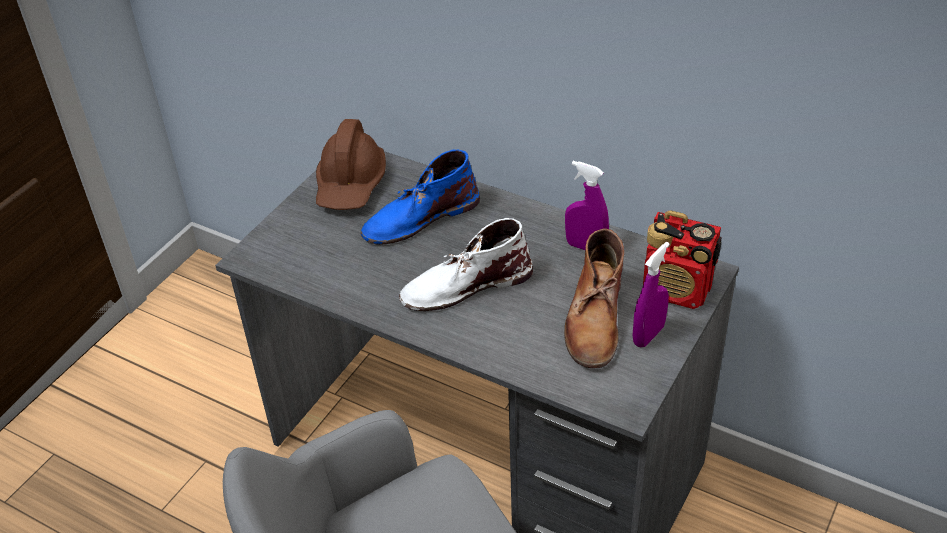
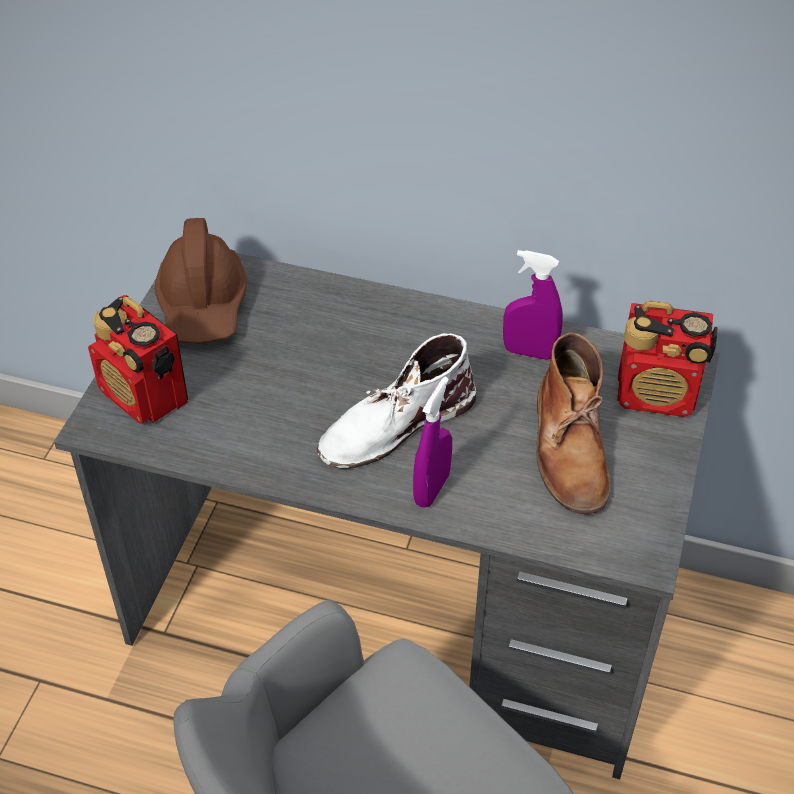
camera: 15 degrees left, 5 degrees up
(288, 242) = (144, 397): none -> radio
(419, 218) = (308, 340): blue boot -> none
(648, 335) = (640, 459): purple spray bottle -> purple spray bottle (432, 489)

